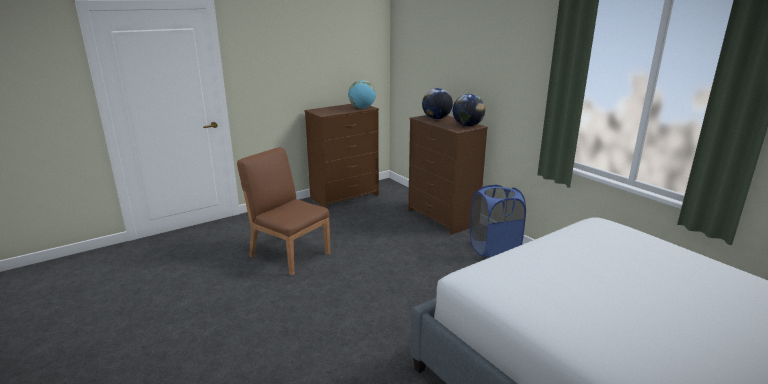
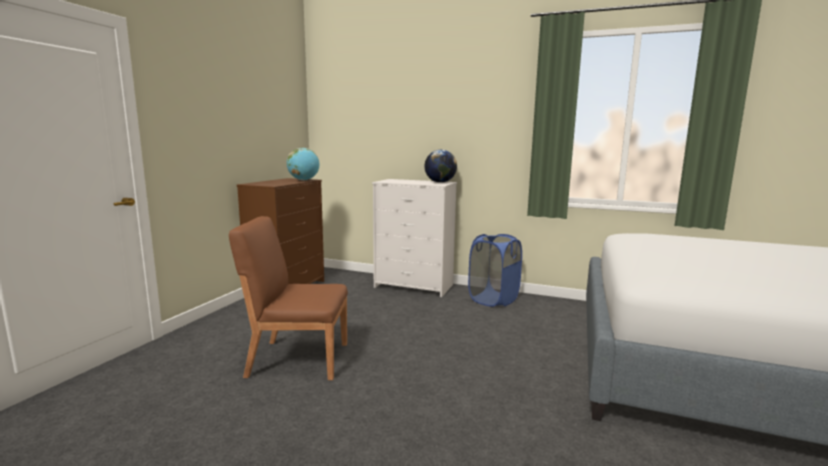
camera: 35 degrees left, 10 degrees down
(436, 118) = (399, 181): globe -> none
(443, 217) = (414, 286): brown dresser -> white dresser

